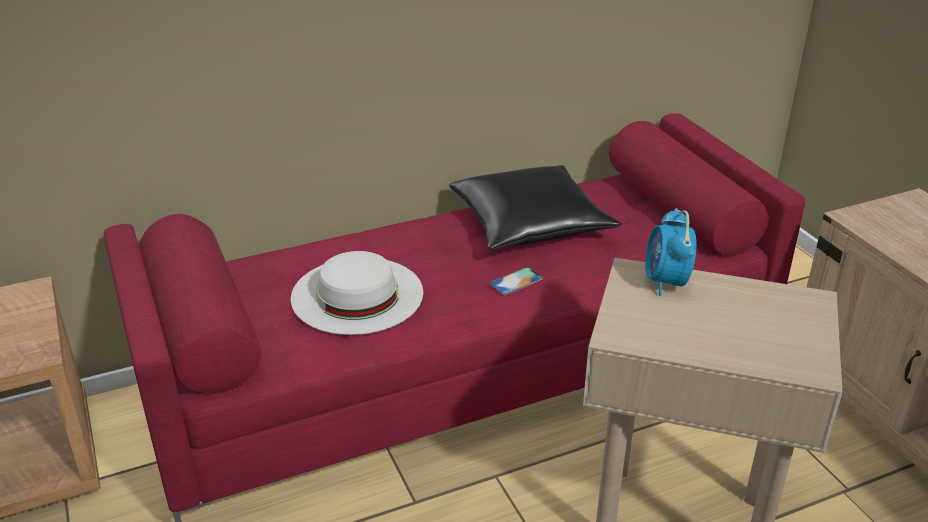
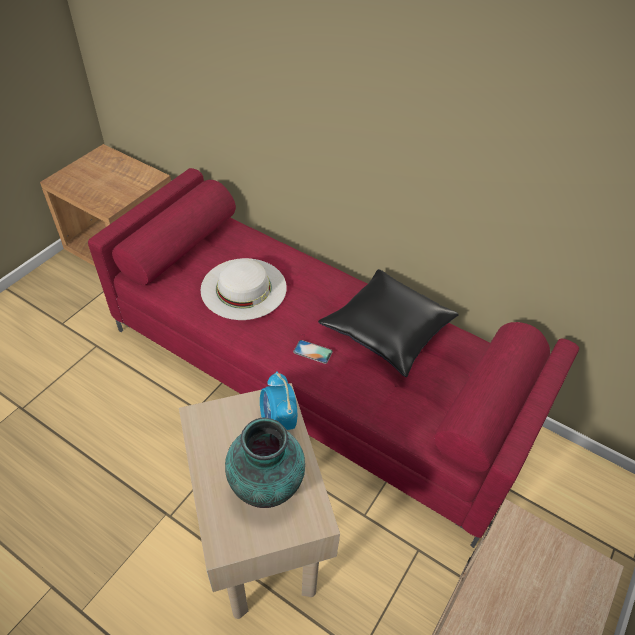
camera: 55 degrees right, 15 degrees up
(666, 282) = (278, 421): alarm clock -> alarm clock turned 75 degrees counterclockwise
(755, 317) = (268, 488): none -> vase

